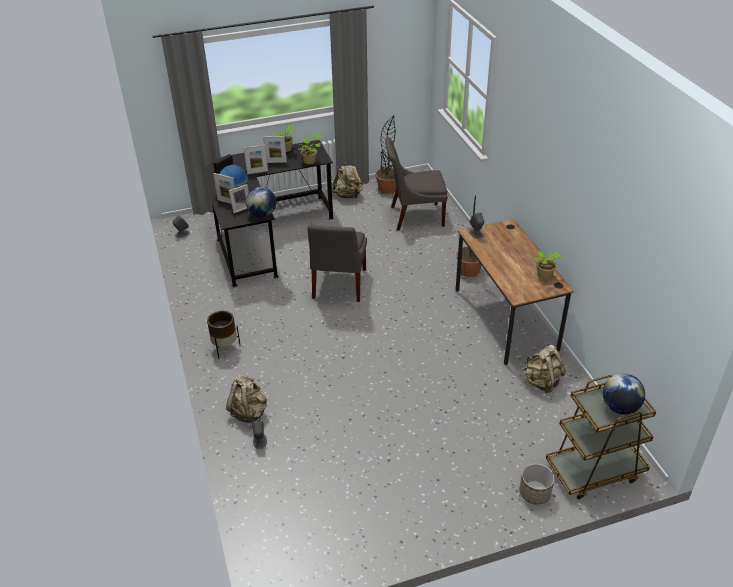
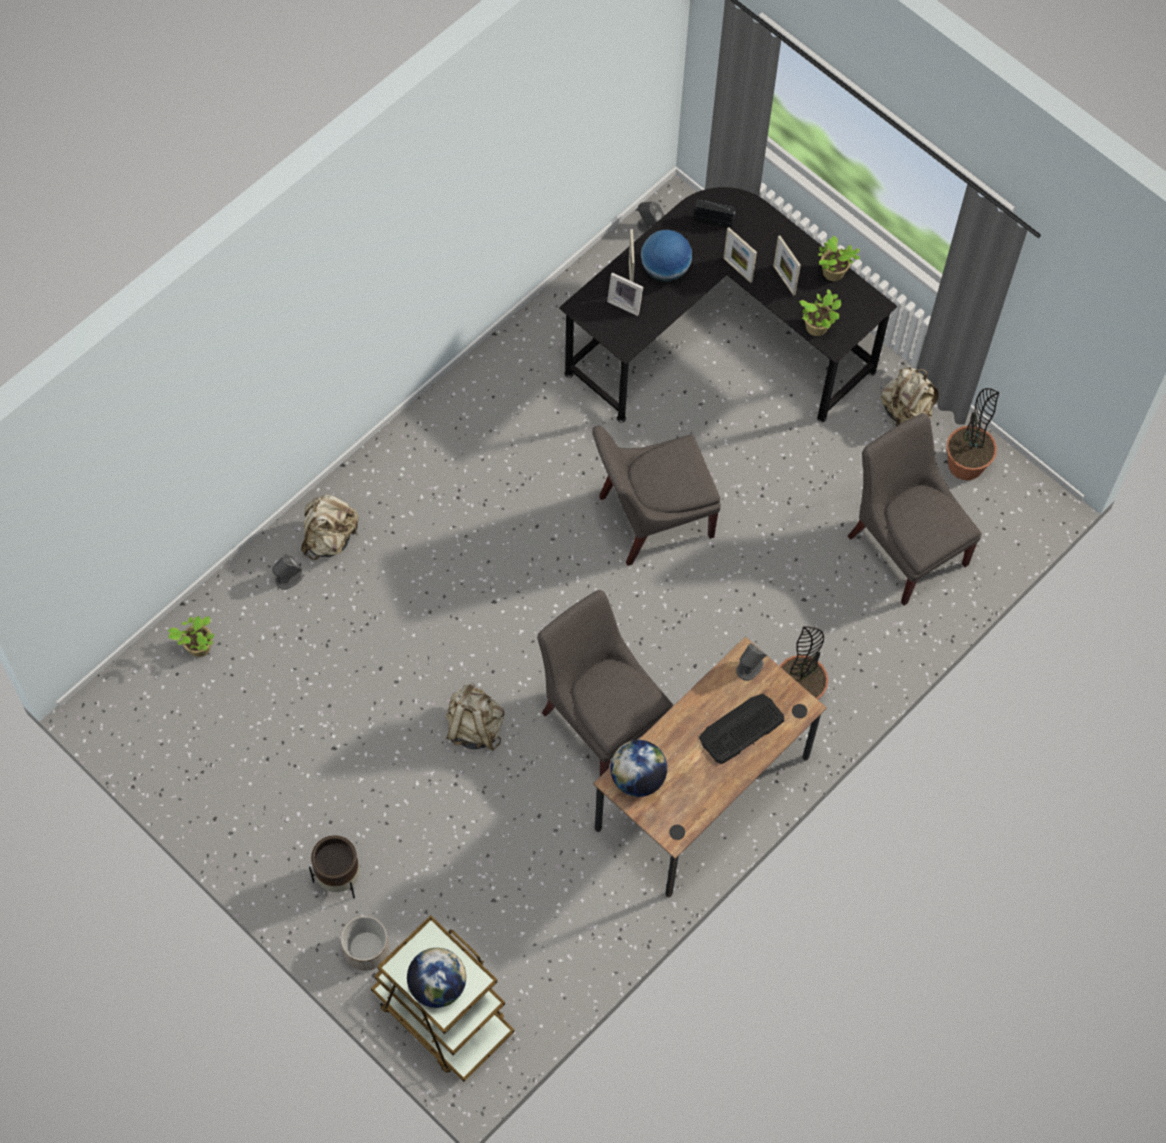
camera: 60 degrees right, 25 degrees up
(225, 348) = (430, 440): brown planter -> brown planter (338, 878)
(262, 214) = (626, 342): globe -> globe (637, 778)
(440, 340) = (602, 717): none -> grey chair
(509, 246) = (741, 729): none -> keyboard
(541, 382) = (583, 892): beige backpack -> beige backpack (474, 727)
(545, 276) = (689, 805): potted plant -> potted plant (198, 648)

